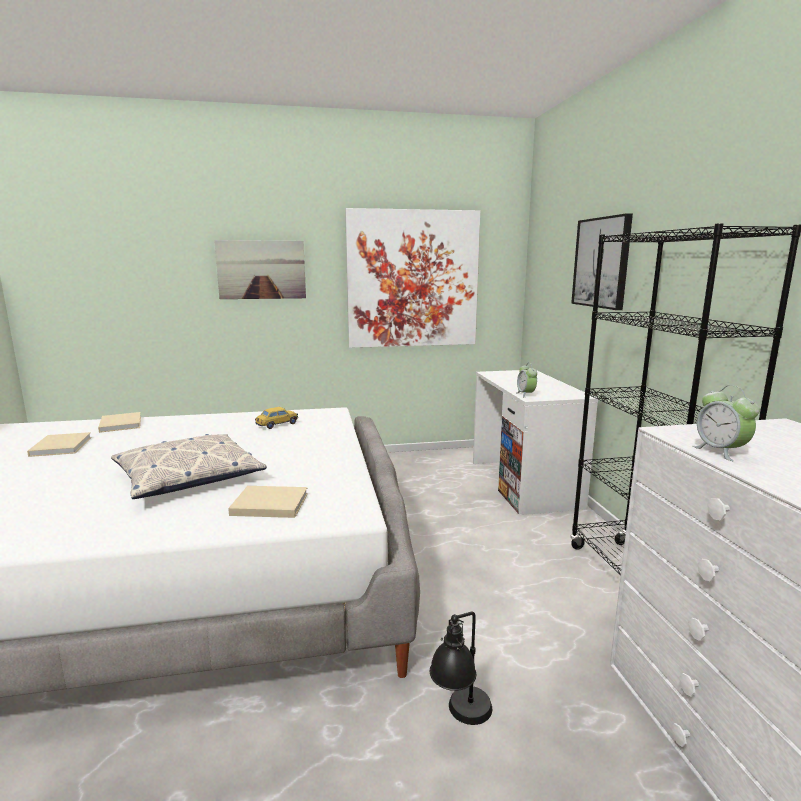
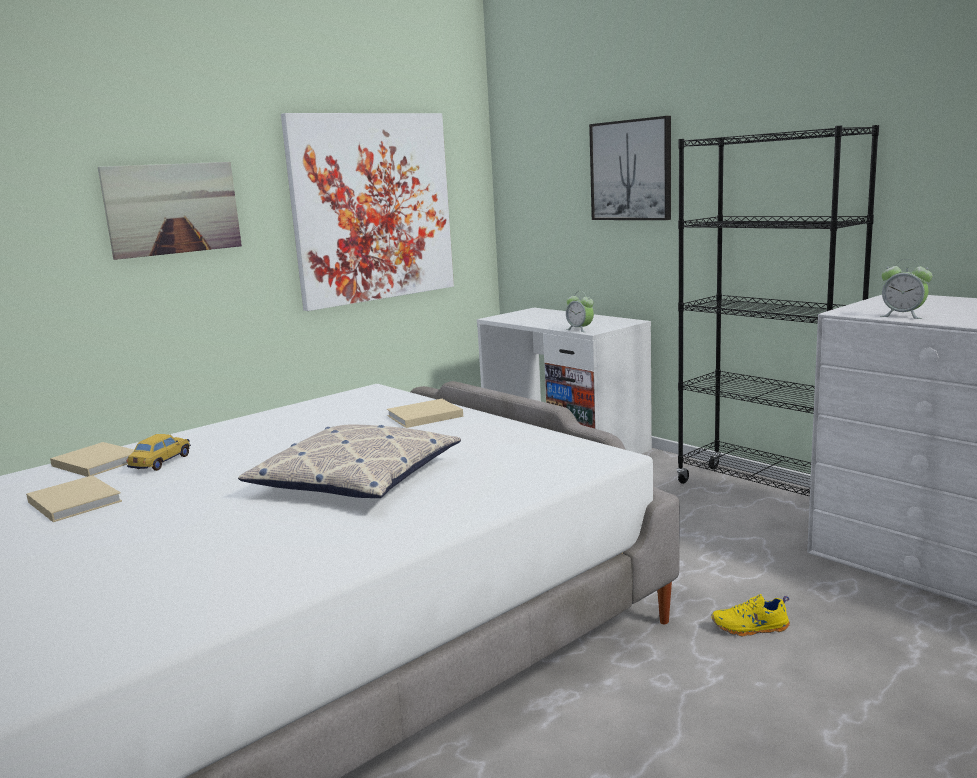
camera: 30 degrees left, 0 degrees up
(267, 504) = (507, 472): beige book -> beige book (422, 416)
(277, 425) = (335, 415): toy car -> toy car (160, 463)
(461, 720) = (750, 628): black table lamp -> yellow shoe

